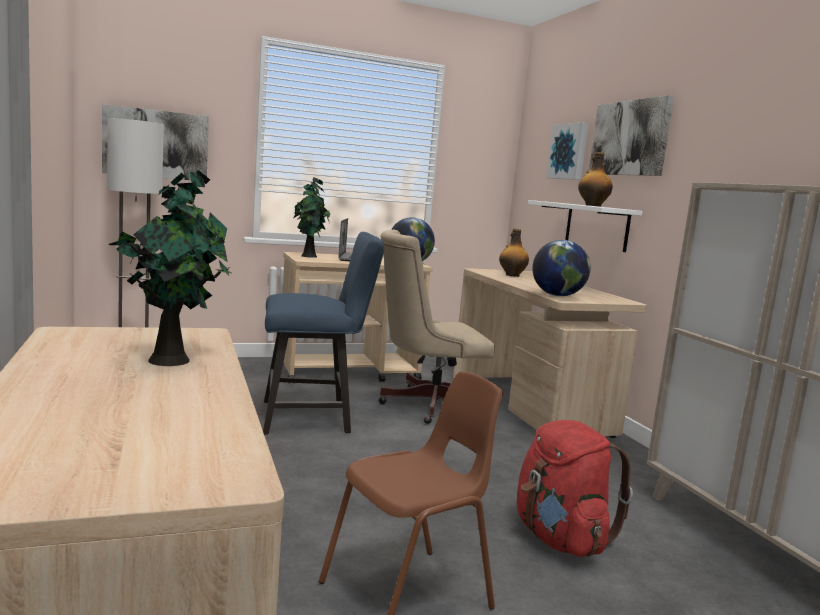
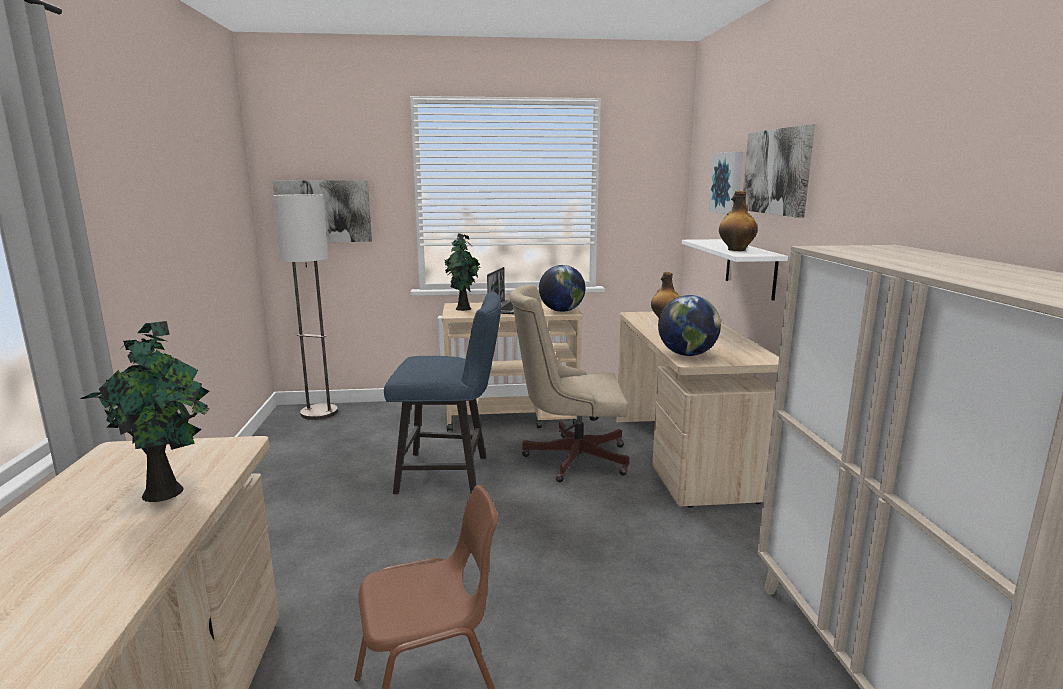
camera: 15 degrees right, 5 degrees up
(560, 538) = (627, 641): red backpack -> none

